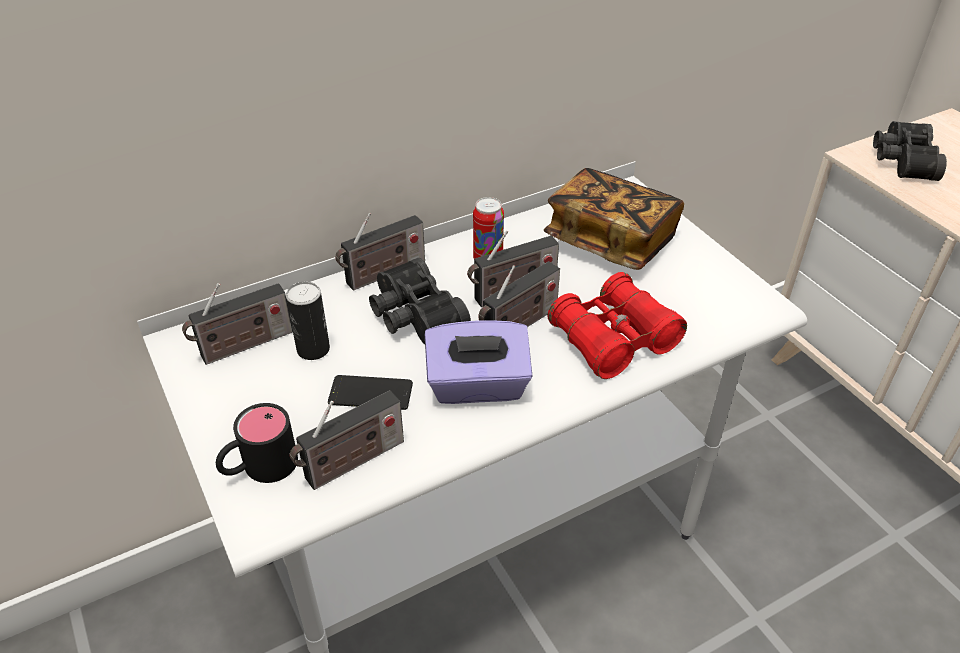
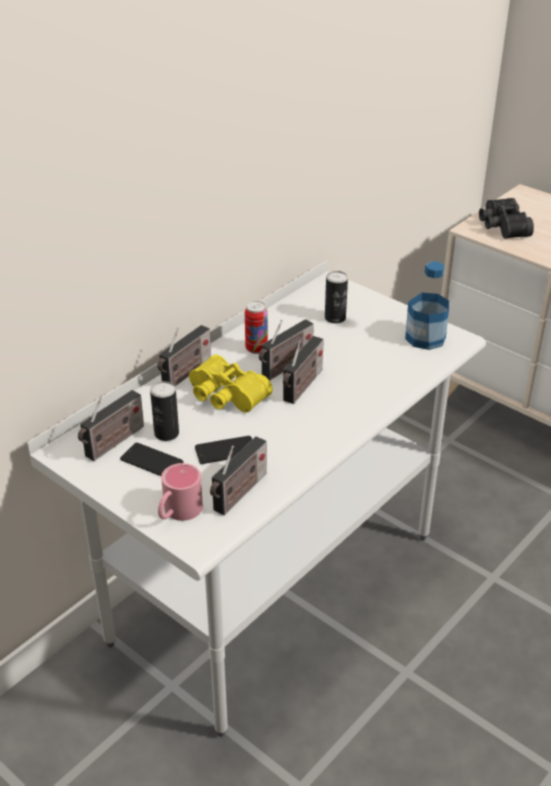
camera: 20 degrees left, 5 degrees down
(259, 467) = (177, 512): black mug -> pink mug
(272, 383) = (151, 461): none -> phone
(413, 316) = (225, 396): black binoculars -> yellow binoculars
(478, 386) = (296, 429): purple tissue box -> none
(610, 240) = (335, 318): book -> can
(613, 339) = (370, 380): red binoculars -> none
(720, 295) = (425, 338): none -> bottle

